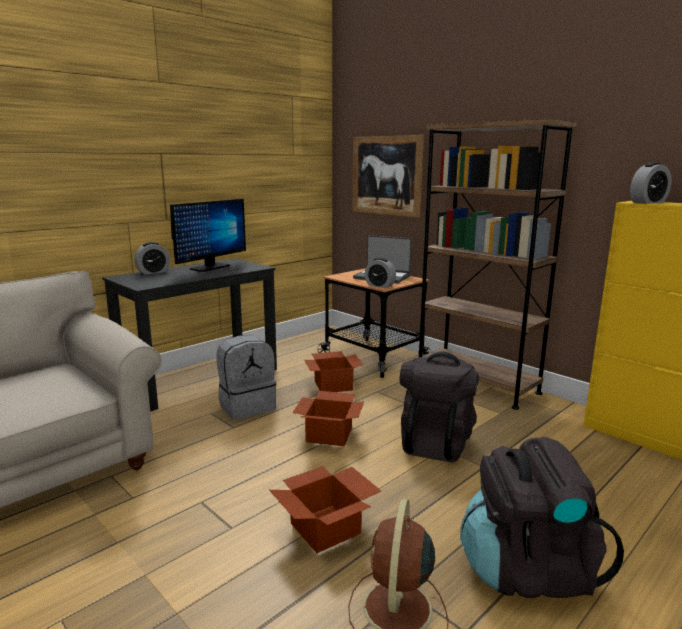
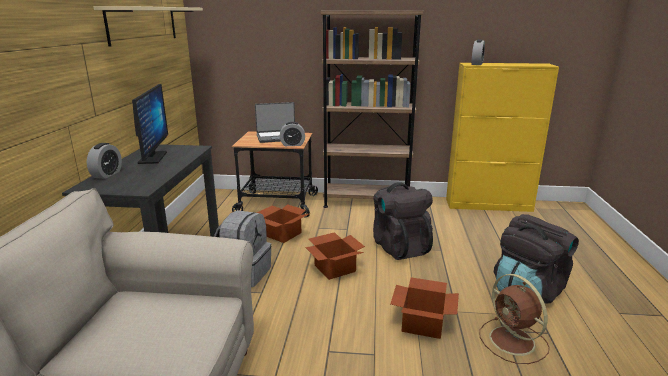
camera: 40 degrees left, 5 degrees up
(255, 142) = (143, 24): none -> beige shelf
(386, 175) = (255, 50): picture -> none

